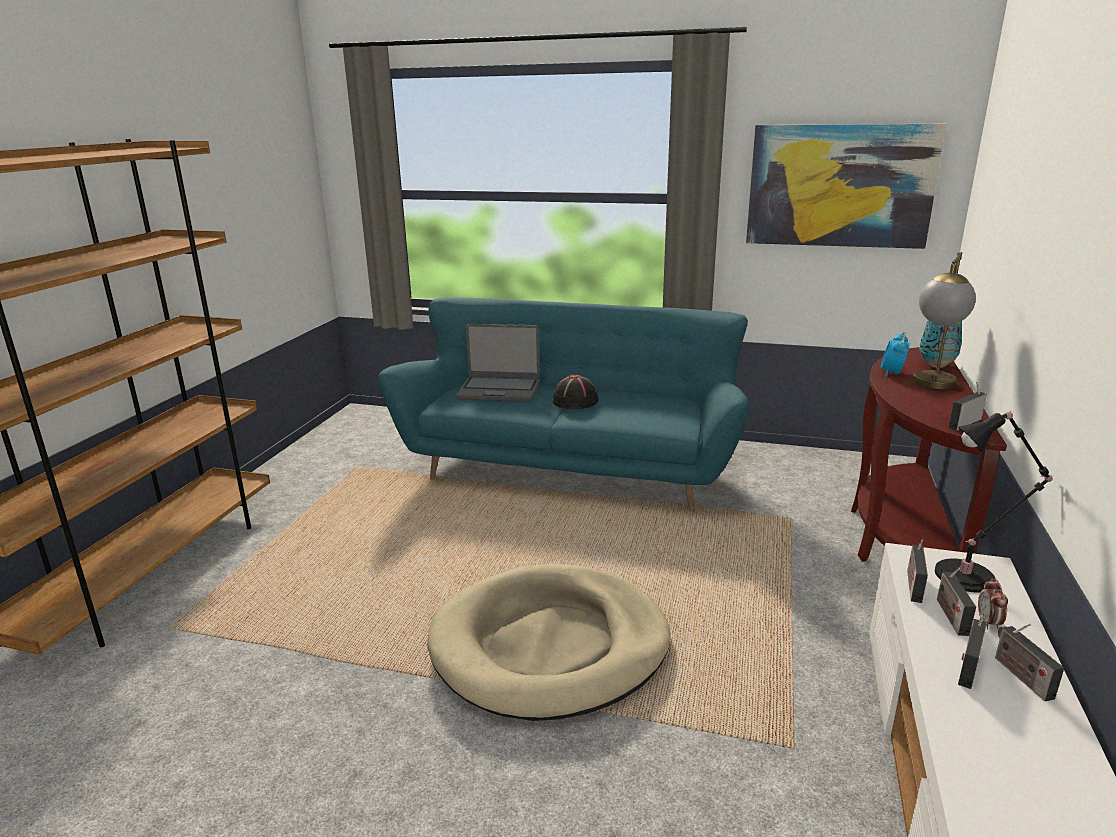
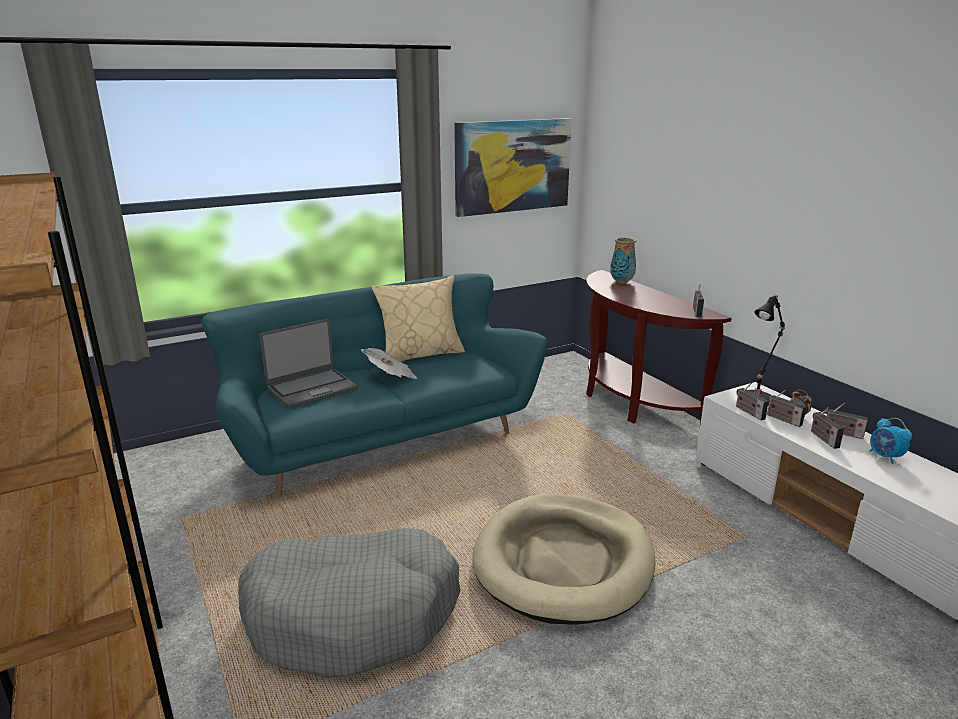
camera: 45 degrees left, 0 degrees up
(345, 586) = (353, 615): none -> grey dog bed
(575, 401) = (391, 377): black hat -> newspaper
(641, 391) = (420, 354): none -> beige pillow
(892, 373) = (613, 293): alarm clock -> alarm clock (885, 457)
(932, 387) = (645, 295): table lamp -> none

